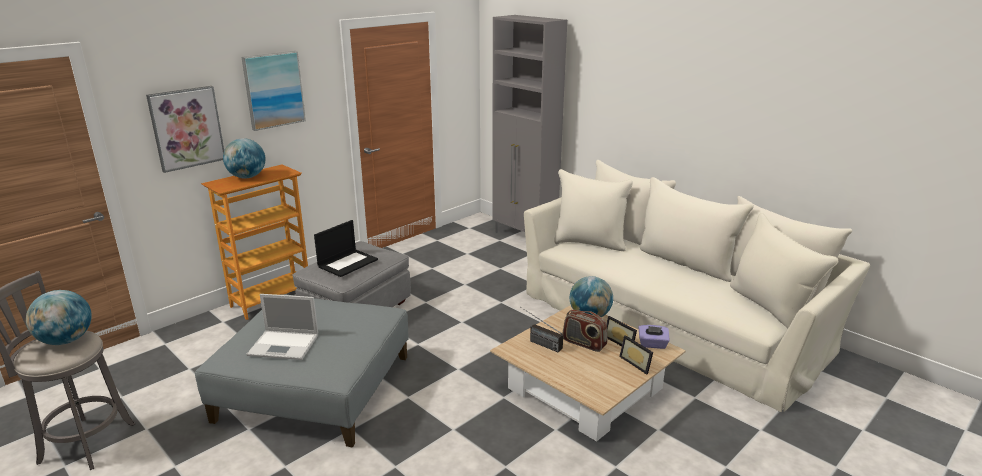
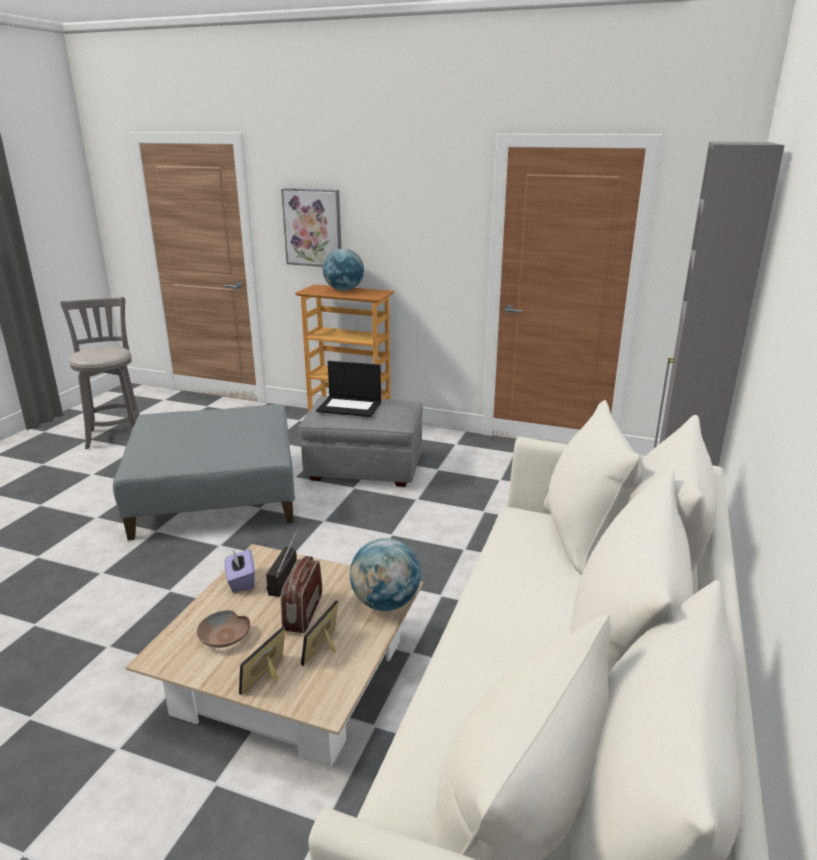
camera: 65 degrees right, 0 degrees up
(66, 340) = (106, 351): globe -> none
(273, 90) = (401, 207): picture -> none
(285, 345) = (178, 429): laptop -> none
(592, 373) = (225, 637): none -> brown bowl
(652, 344) = (335, 686): purple tissue box -> purple tissue box (241, 581)

